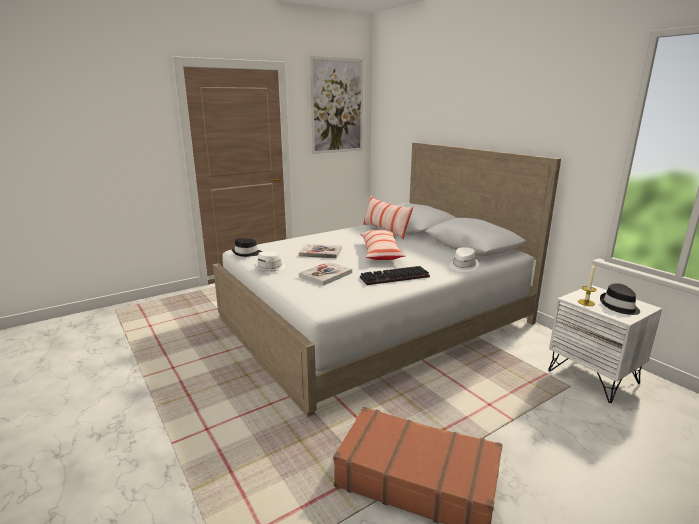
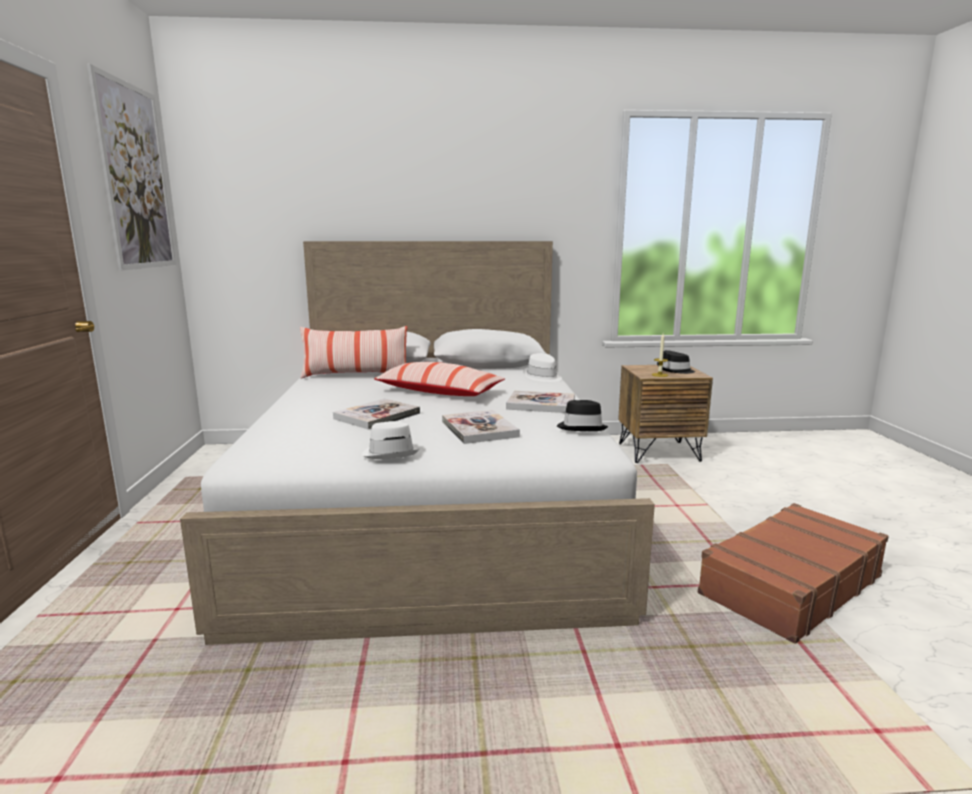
camera: 60 degrees left, 5 degrees down
(247, 253) = (276, 457): black hat -> black hat (582, 427)
(394, 278) = (541, 404): keyboard -> book
(593, 377) = (658, 452): white nightstand -> brown nightstand

